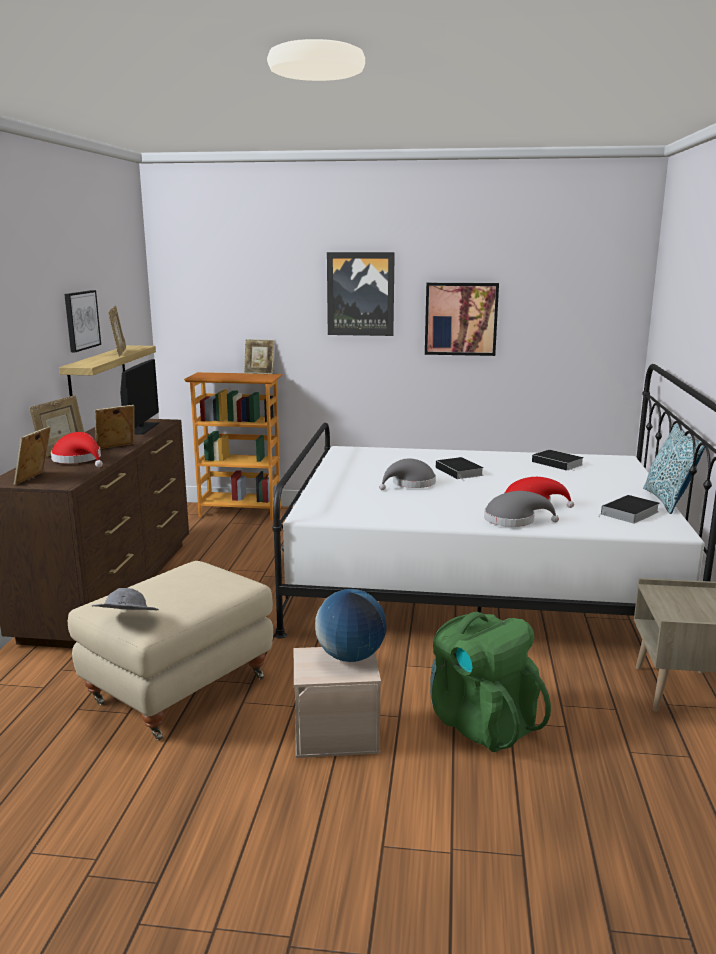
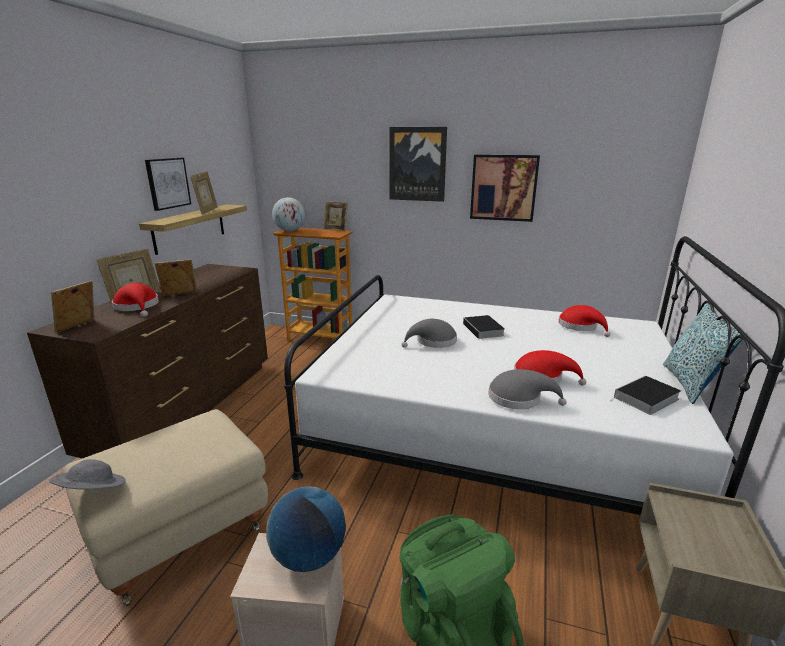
camera: 10 degrees right, 5 degrees up
(141, 428) = (218, 275): monitor -> none
(204, 376) = (290, 231): none -> globe
(559, 463) = (580, 326): book -> red hat

